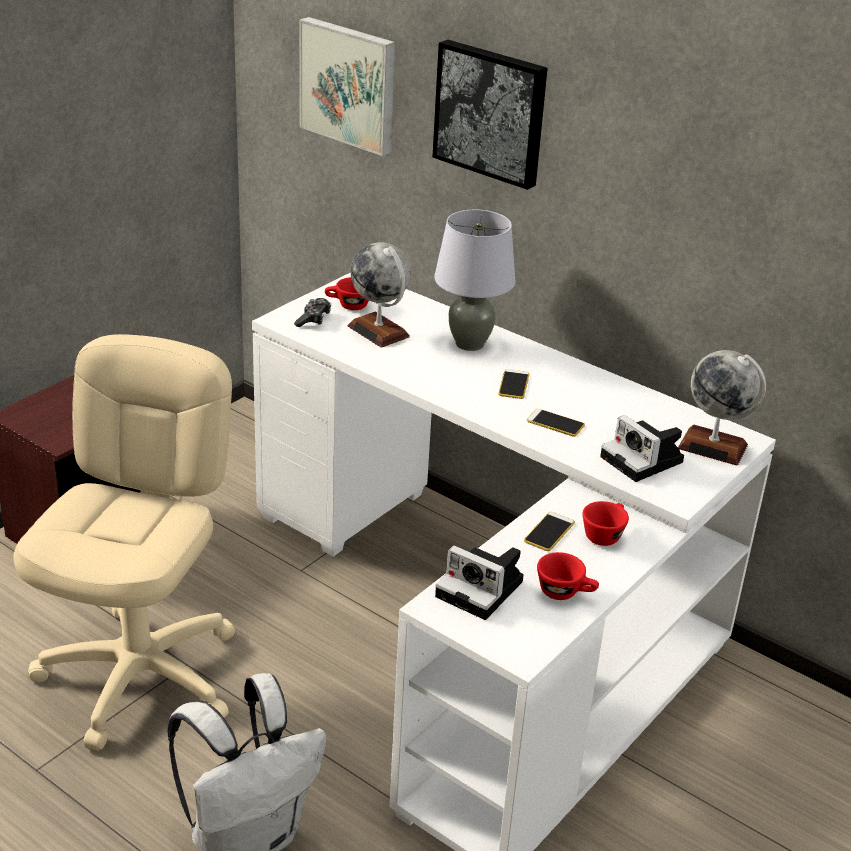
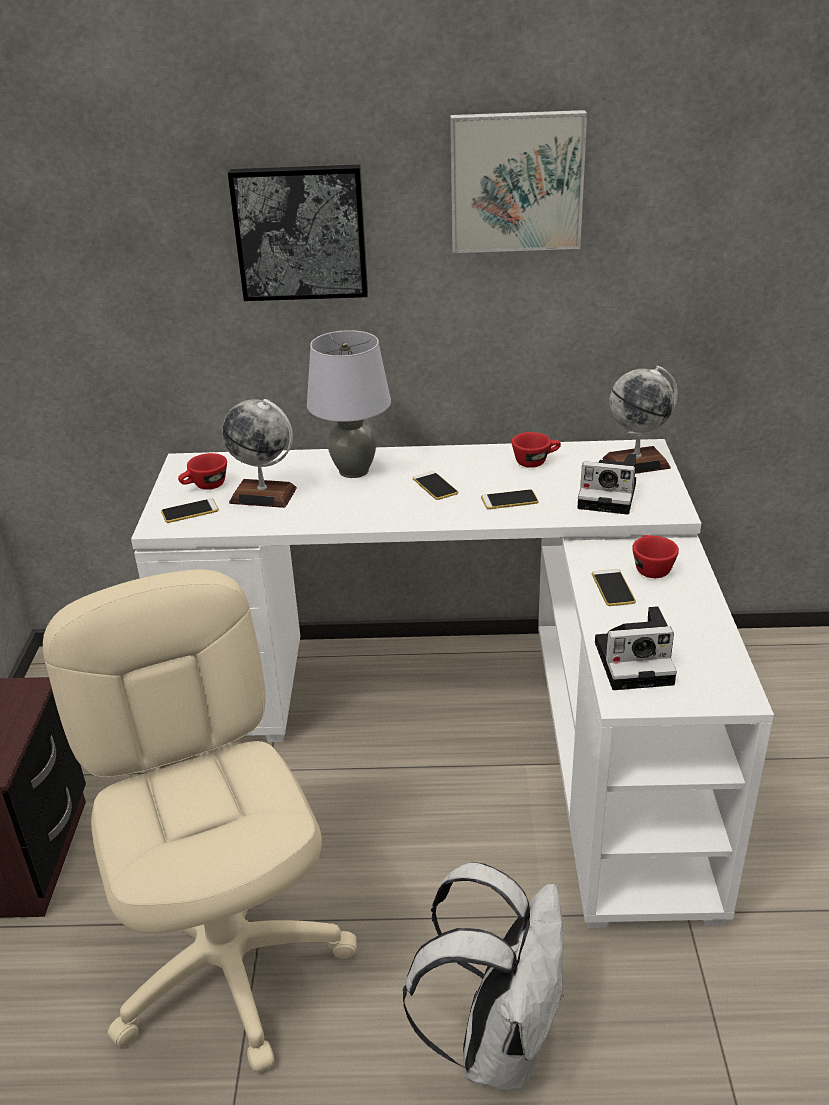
camera: 35 degrees left, 0 degrees up
(313, 319) = (190, 511): game controller -> phone
(350, 84) = (109, 257): picture -> picture (516, 181)
(565, 592) = (692, 627): red cup -> red cup (535, 461)

